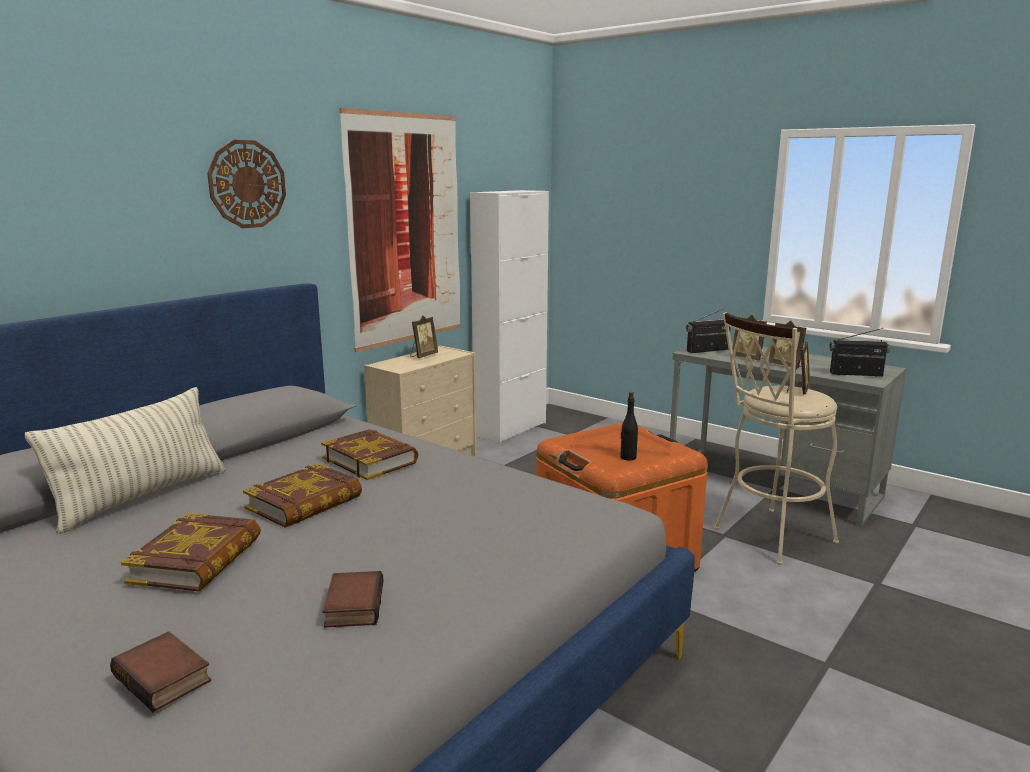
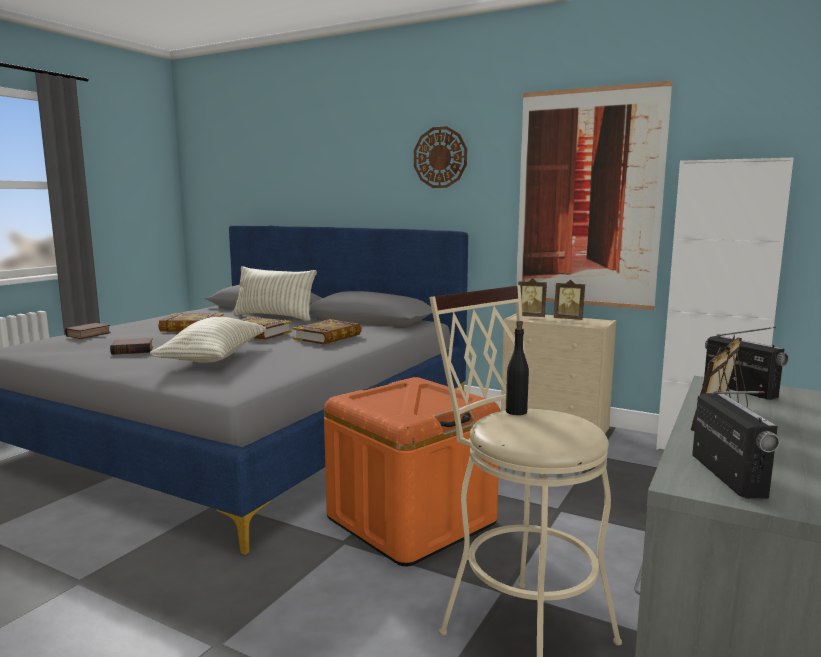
camera: 80 degrees right, 5 degrees down
(451, 530) = (214, 358): none -> pillow
(628, 457) = (385, 403): black bottle -> black bottle (516, 411)
(798, 390) = (555, 427): picture frame -> picture frame (531, 317)

